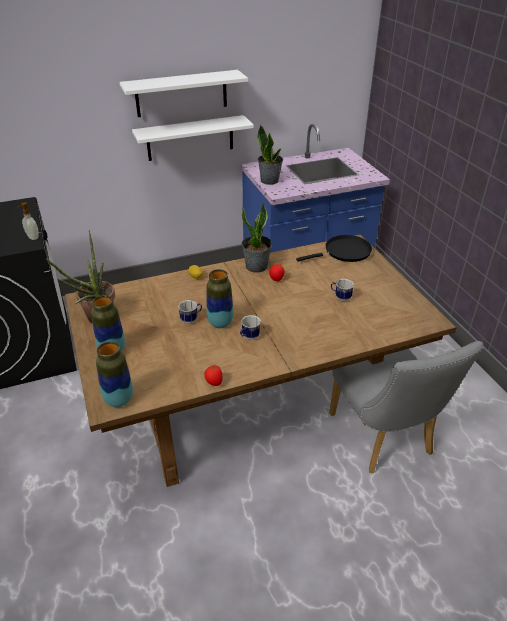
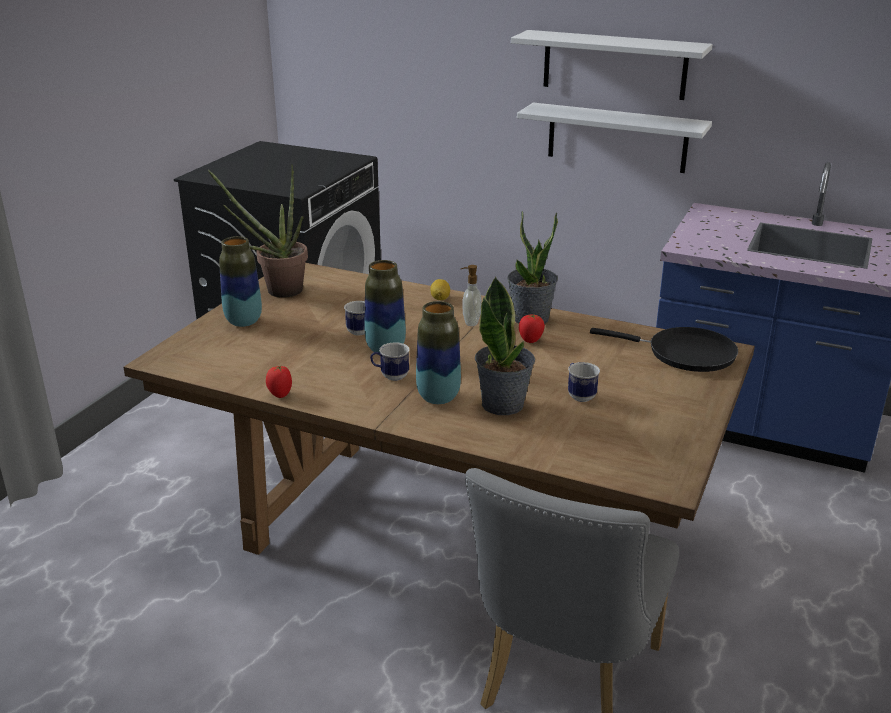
camera: 45 degrees right, 10 degrees down
(32, 237) = (309, 187): soap dispenser -> soap dispenser (470, 322)
(119, 400) = (178, 360): vase -> vase (438, 397)
(269, 180) = (699, 231): potted plant -> potted plant (503, 404)

